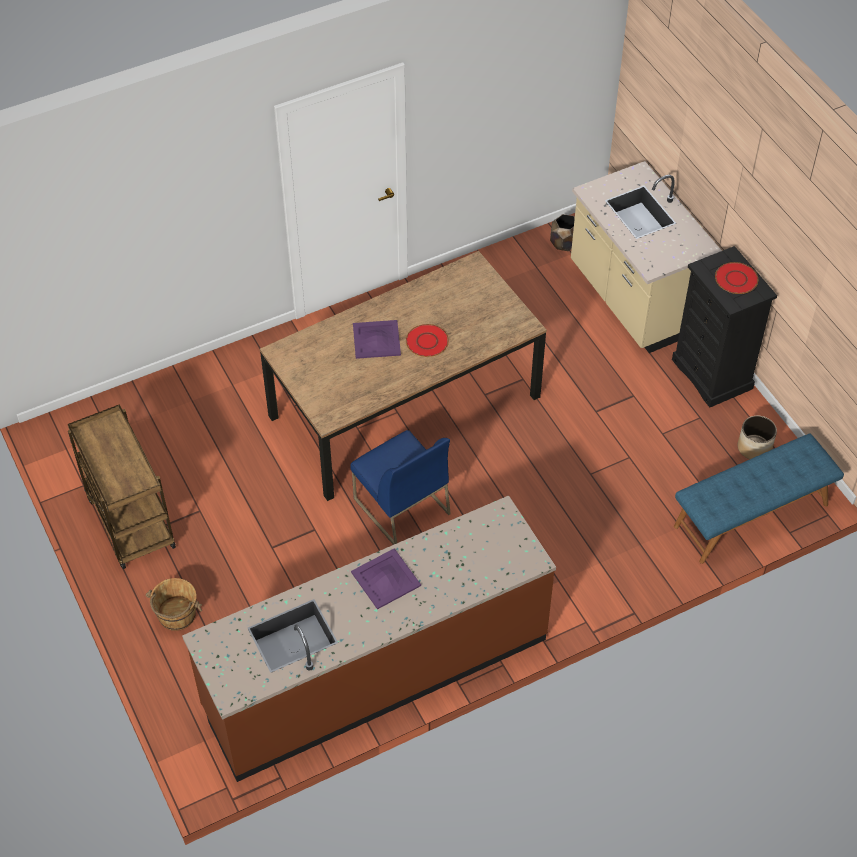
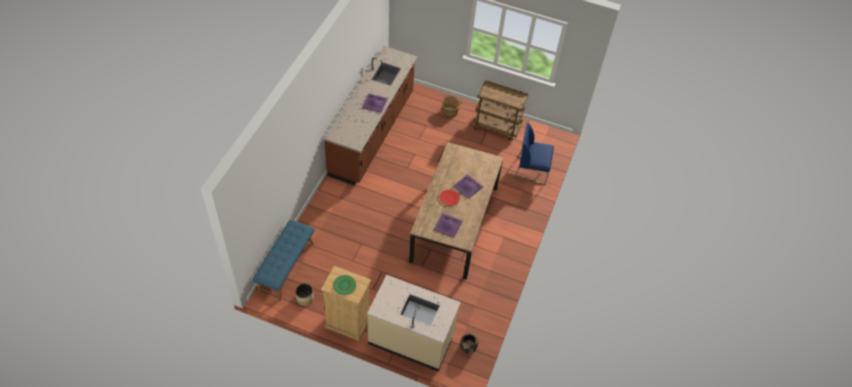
camera: 135 degrees right, 0 degrees up
(400, 506) = (417, 187): blue chair -> blue chair (531, 170)
(474, 304) = (448, 225): none -> purple tray
(712, 374) = (347, 323): black dresser -> beige dresser
(736, 279) = (344, 285): red plate -> green plate

